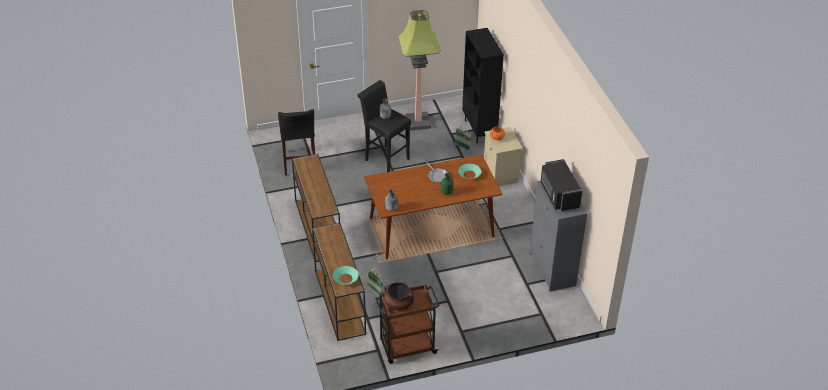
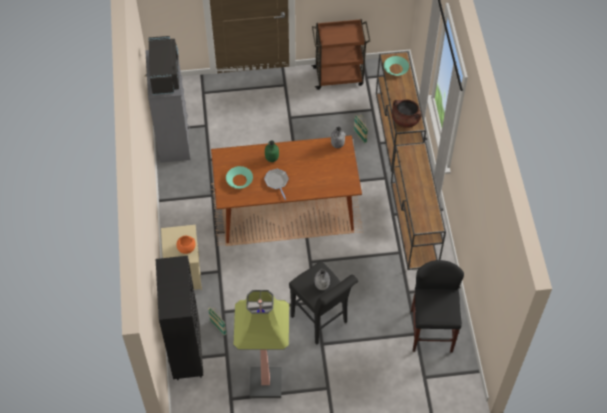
camera: 170 degrees left, 15 degrees up
(399, 304) = (348, 34): brown cooking pot -> brown cooking pot (405, 120)

